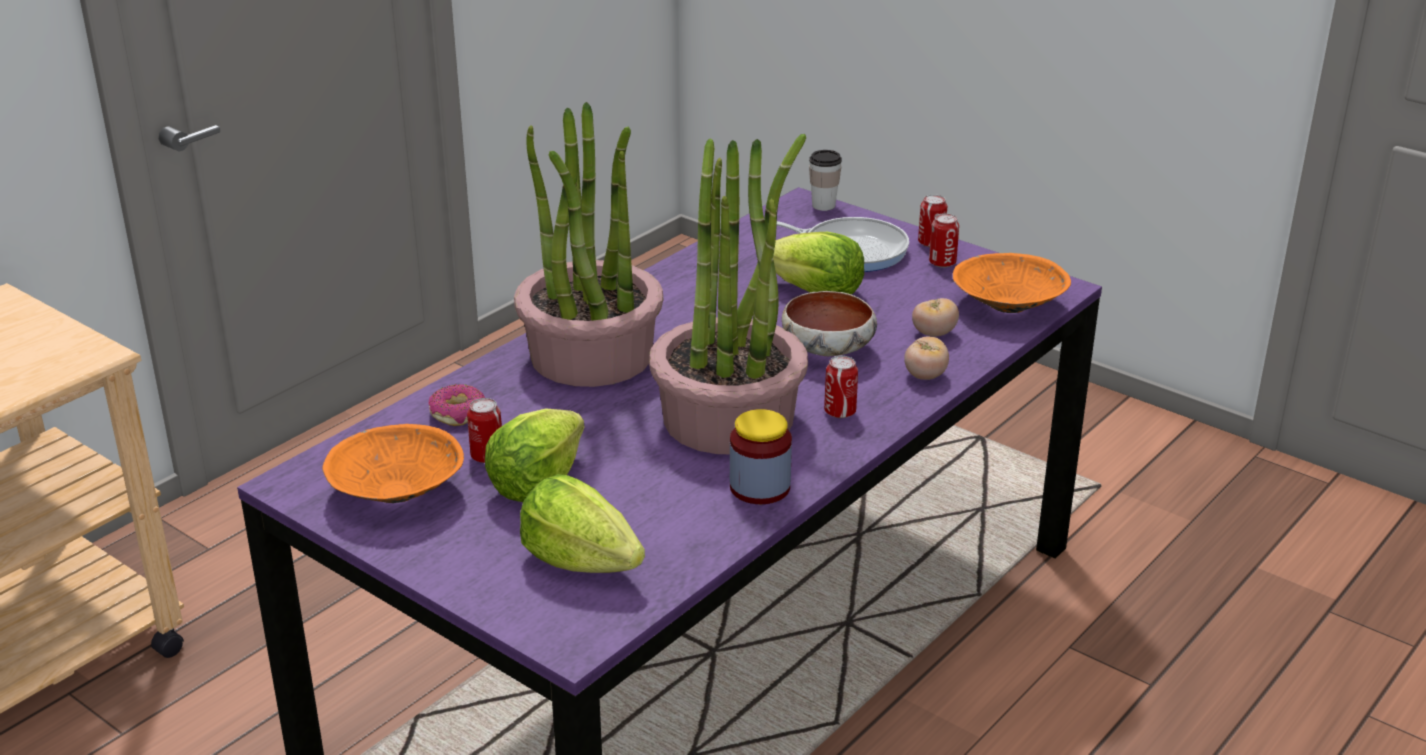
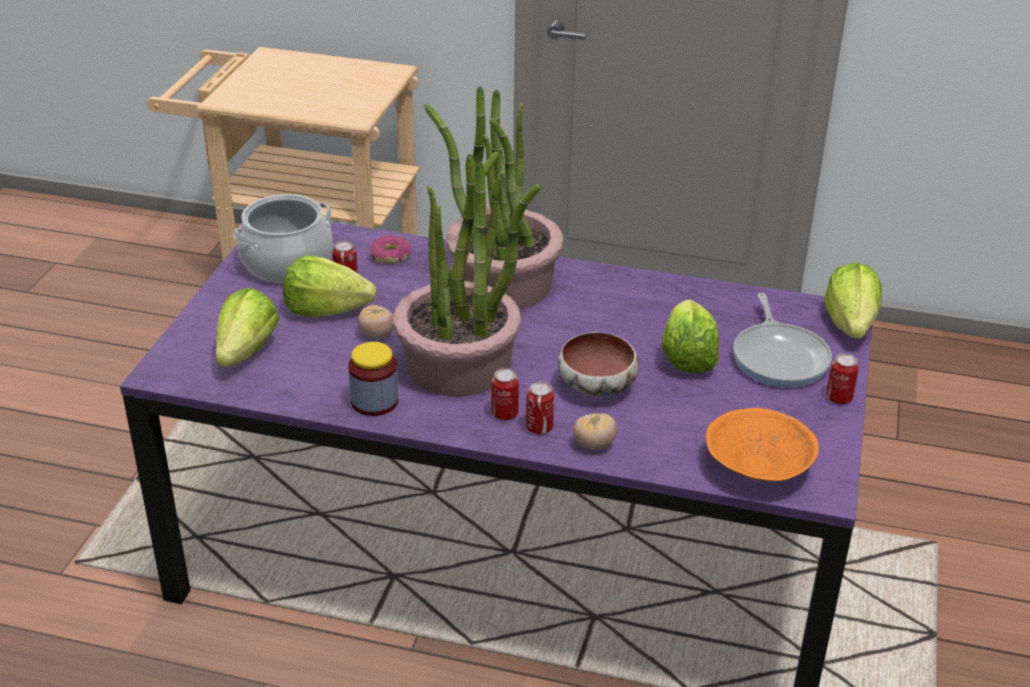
camera: 65 degrees right, 5 degrees up
(395, 491) = (287, 263): orange bowl -> cooking pot
(823, 205) = (850, 324): cup -> lettuce
(934, 333) = (670, 434): tomato -> tomato (377, 335)
(942, 263) = (806, 412): can -> can (539, 427)

